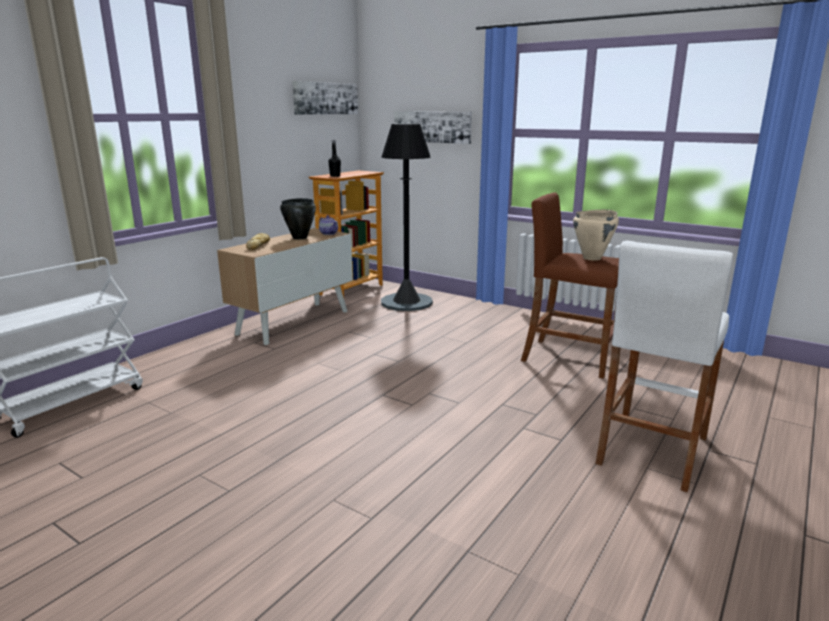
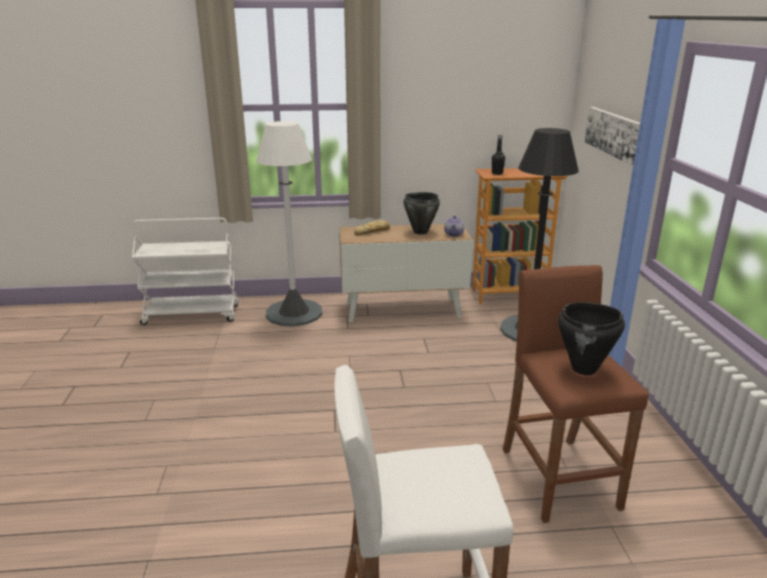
camera: 50 degrees right, 5 degrees up
(197, 358) = (294, 313): none -> white floor lamp
(325, 98) = (516, 86): picture -> none
(592, 258) = (584, 369): beige cooking pot -> black cooking pot

